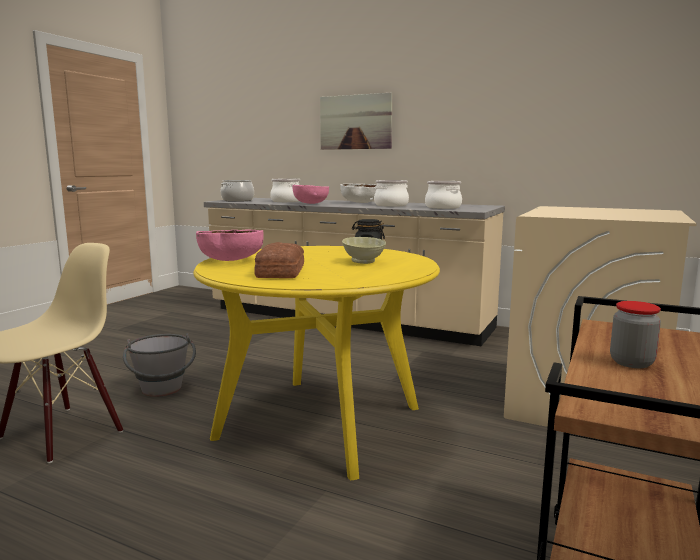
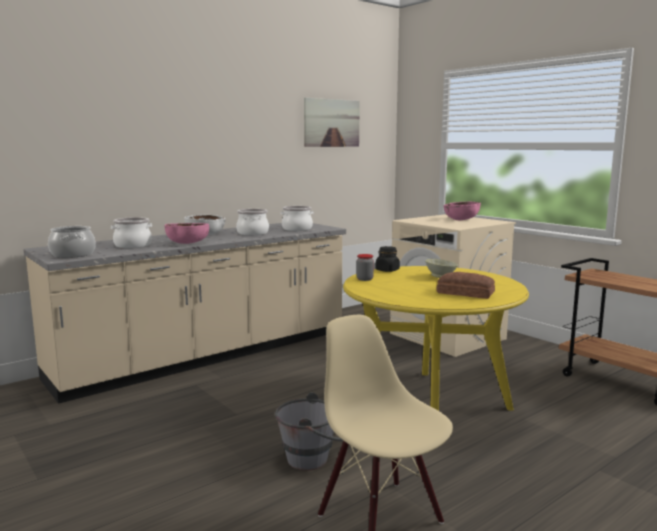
camera: 65 degrees left, 0 degrees up
(231, 261) = (407, 299): pink bowl -> pink bowl (461, 220)
(355, 122) = (164, 150): picture -> picture (331, 123)
(631, 362) = (632, 282): jar -> jar (364, 279)

